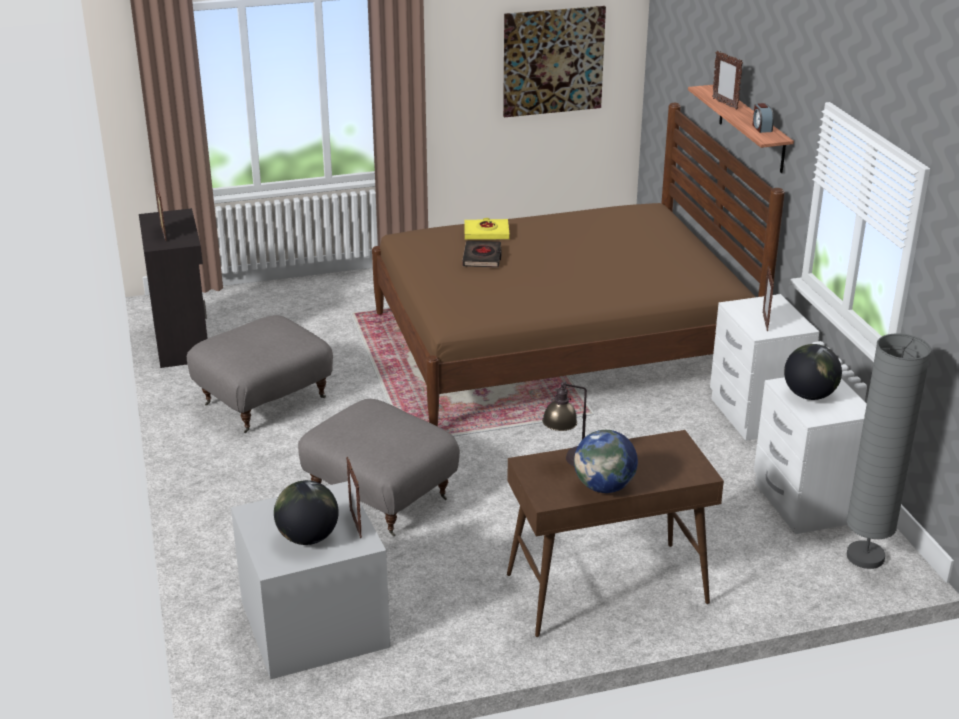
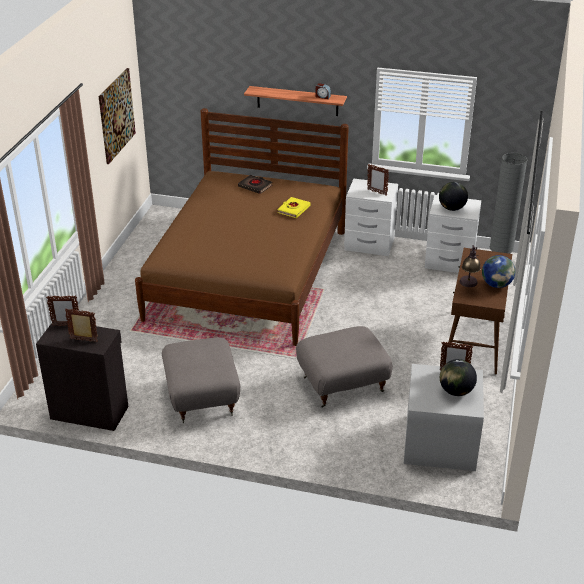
camera: 60 degrees left, 5 degrees up
(482, 258) = (223, 243): black book -> black book (255, 186)
(486, 233) = (193, 231): yellow book -> yellow book (293, 209)
(724, 104) = (280, 93): picture frame -> picture frame (66, 325)

